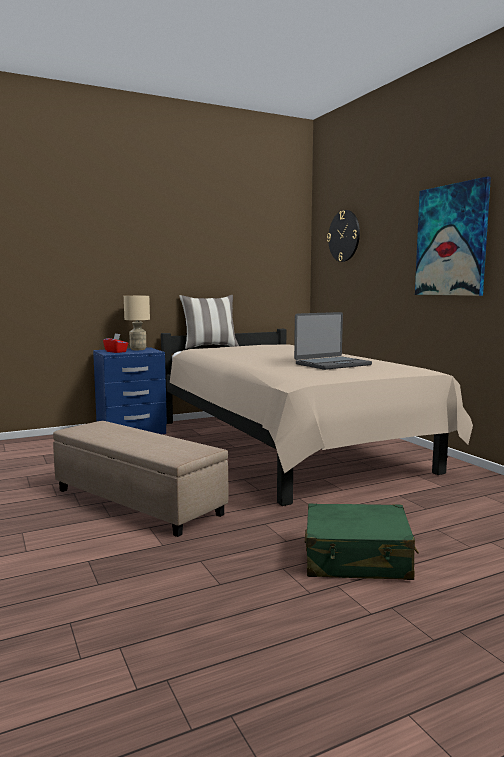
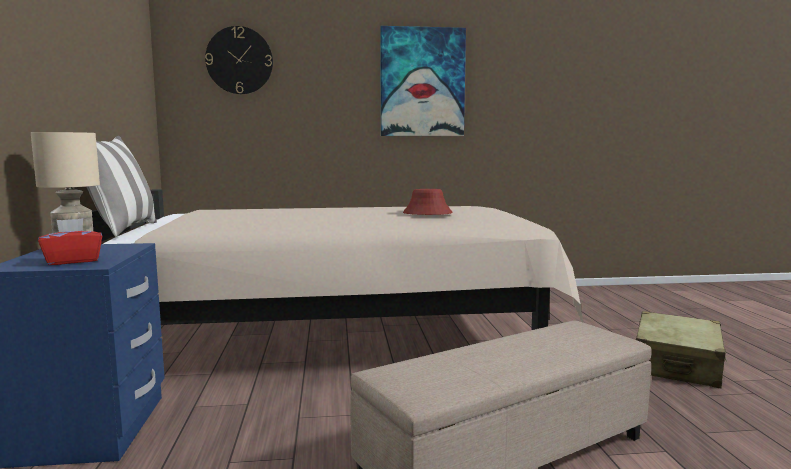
camera: 70 degrees left, 0 degrees up
(332, 364) = (427, 214): laptop -> red hat
(357, 559) = (676, 364): green suitcase -> beige suitcase

